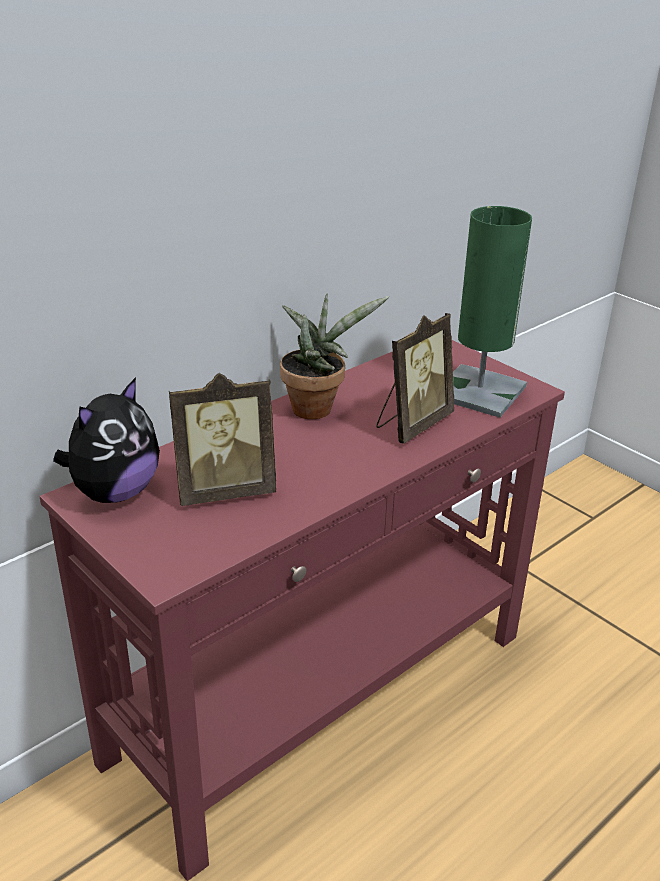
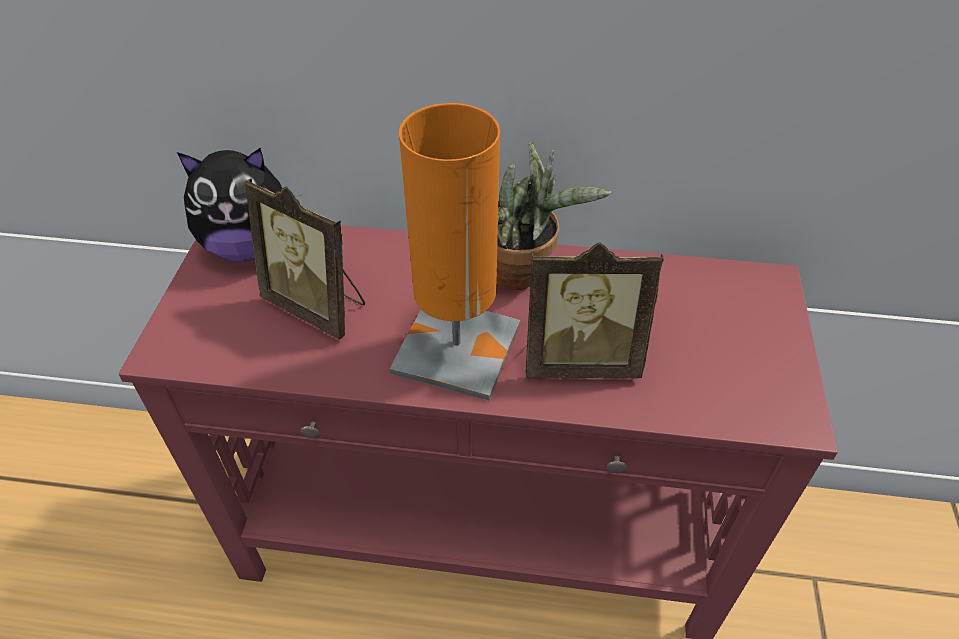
camera: 50 degrees right, 15 degrees up
(343, 458) = (456, 348): none -> orange table lamp
(479, 392) = (721, 375): green table lamp -> none

